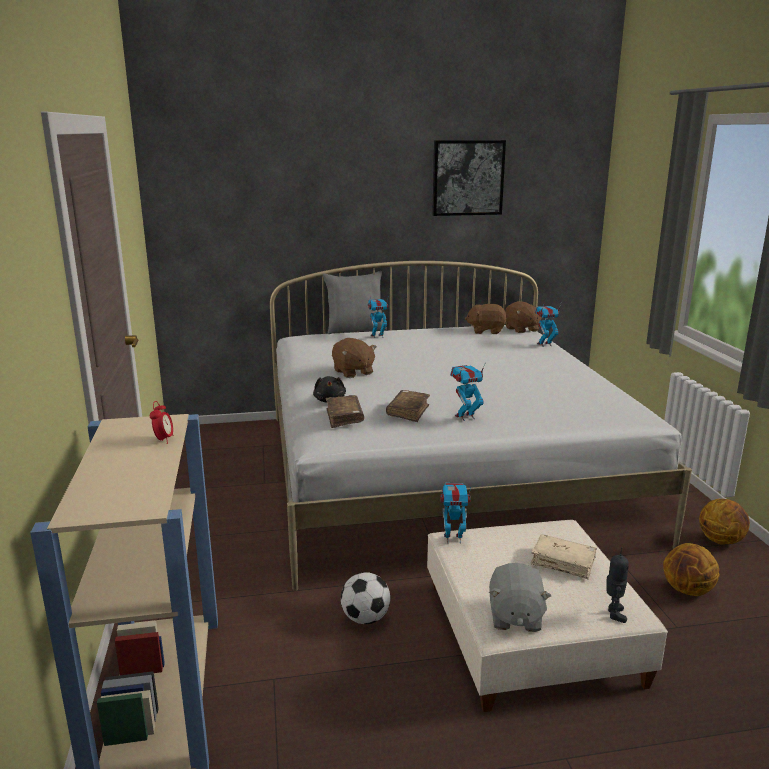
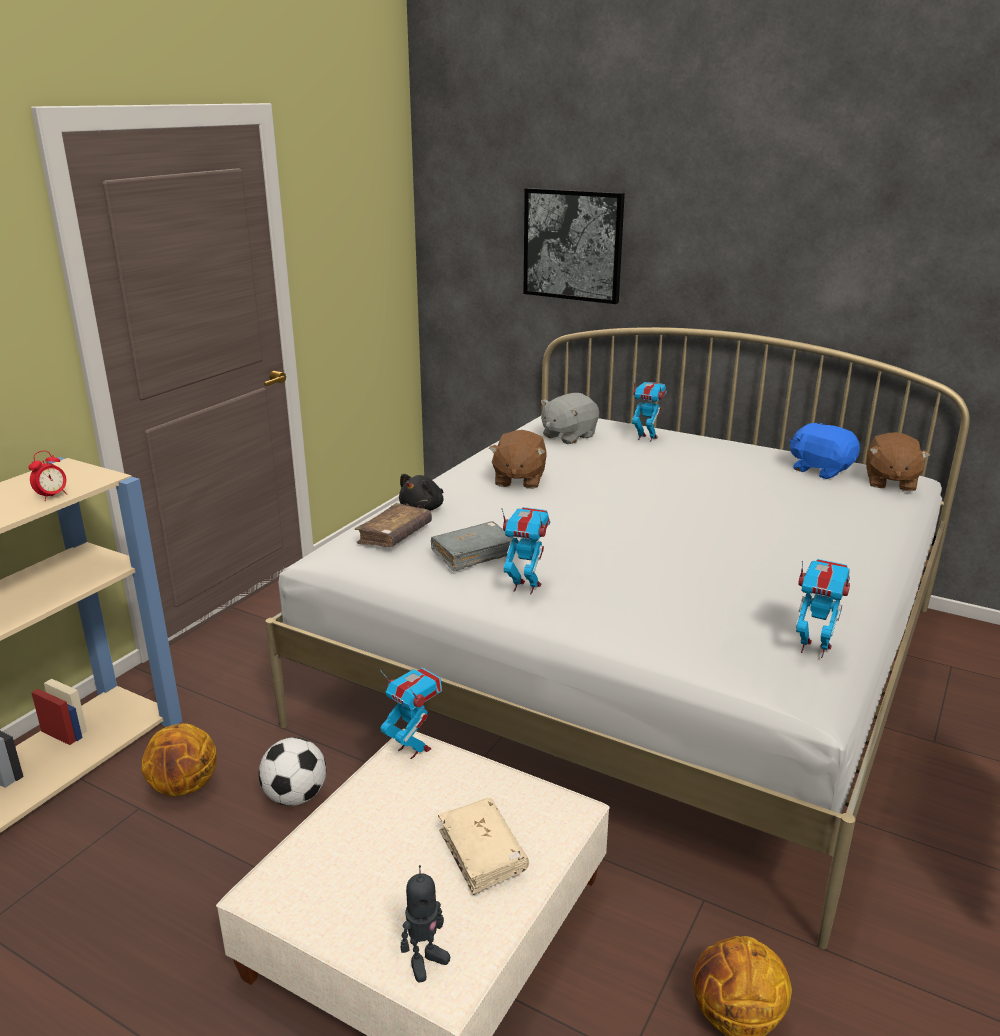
camera: 40 degrees right, 5 degrees up
(355, 329) = (644, 422): grey pillow -> none
(408, 412) = (472, 554): brown book -> grey book
(467, 178) = (860, 206): picture -> picture (573, 245)
(486, 331) = (820, 470): brown plush toy -> blue plush toy
(515, 617) = (315, 884): grey plush toy -> grey plush toy (568, 436)
(544, 344) = (874, 517): toy robot -> toy robot (813, 648)
(721, 540) = (933, 982): basketball -> basketball (184, 787)

